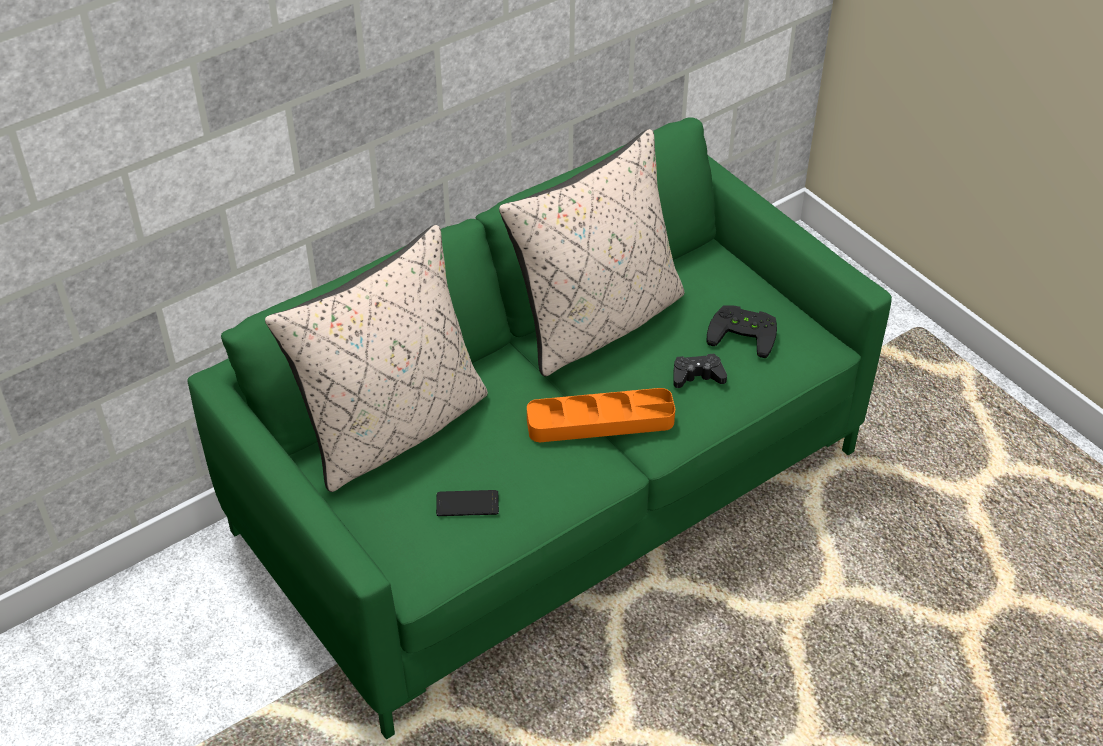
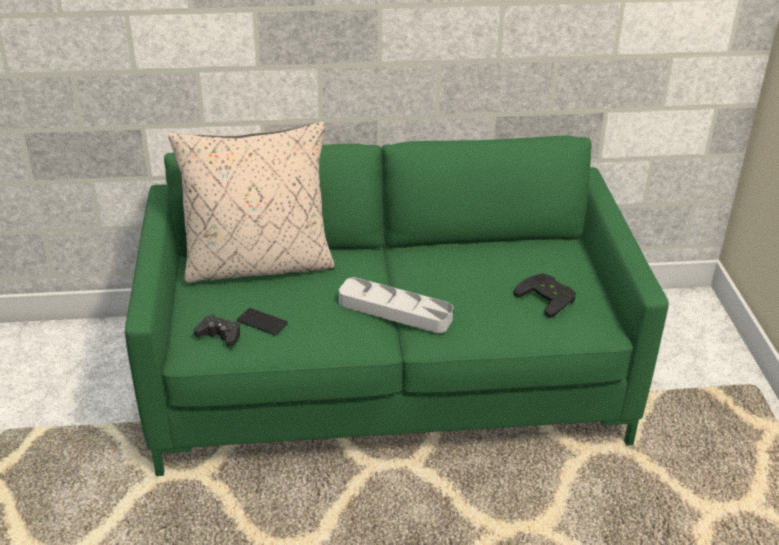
camera: 30 degrees right, 10 degrees down
(597, 322) = (448, 255): beige pillow -> none
(600, 421) = (395, 310): orange tray -> grey tray
(697, 376) = (489, 310): black game controller -> black game controller (219, 335)

